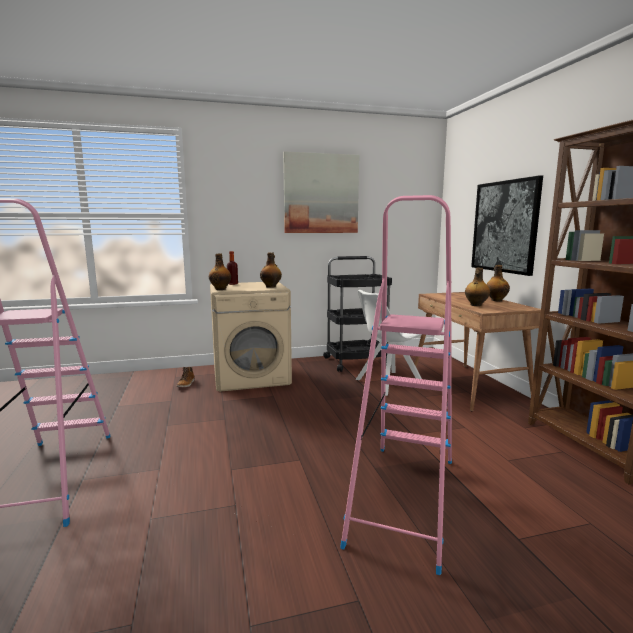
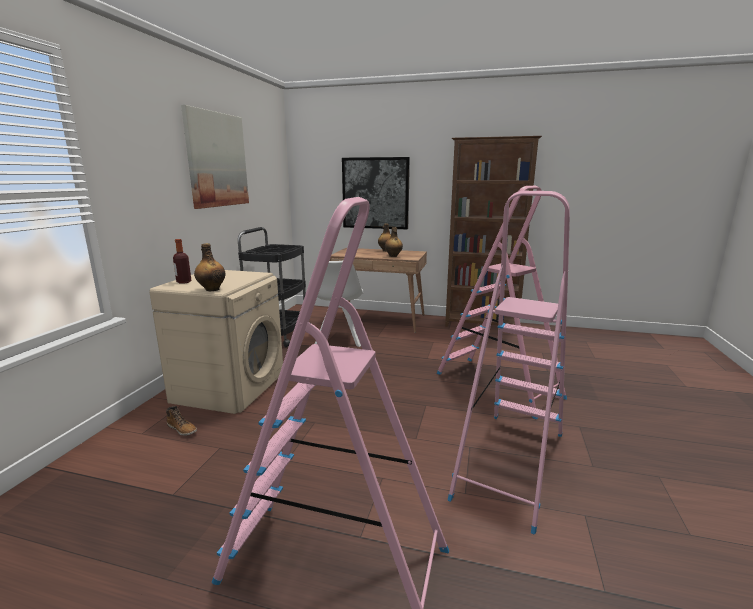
camera: 60 degrees left, 5 degrees up
(218, 541) = (511, 463): none -> pink step ladder
(271, 286) = (243, 274): bottle -> none

